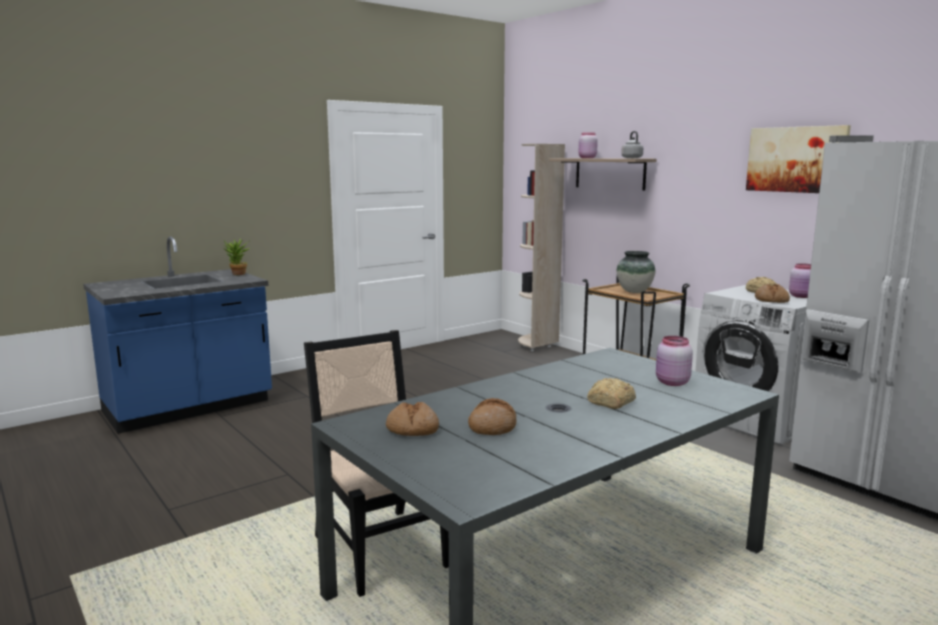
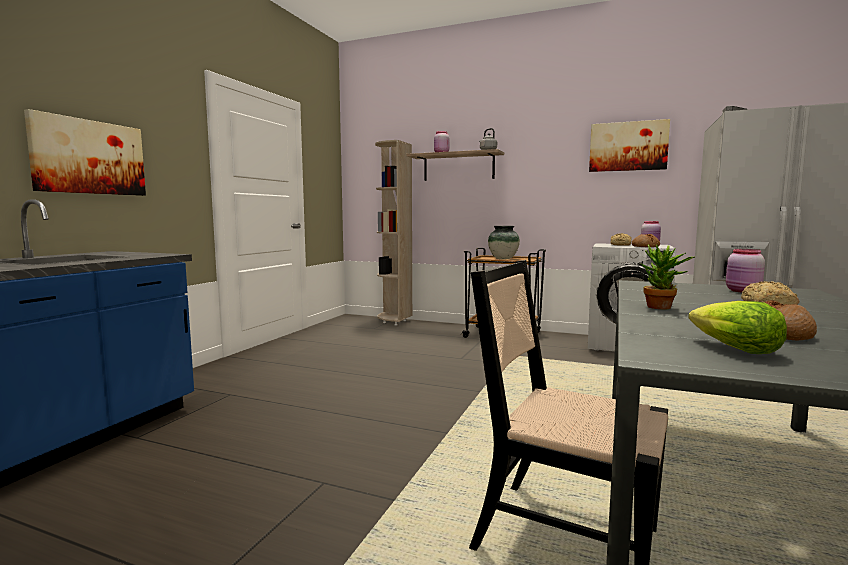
camera: 30 degrees left, 5 degrees down
(219, 196) = (89, 157): none -> picture
(237, 274) = (132, 253): potted plant -> potted plant (663, 308)
(412, 429) = (733, 349): bread -> lettuce

